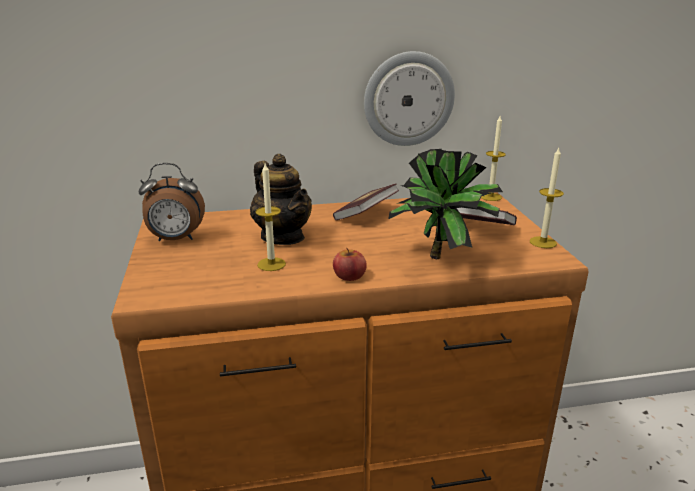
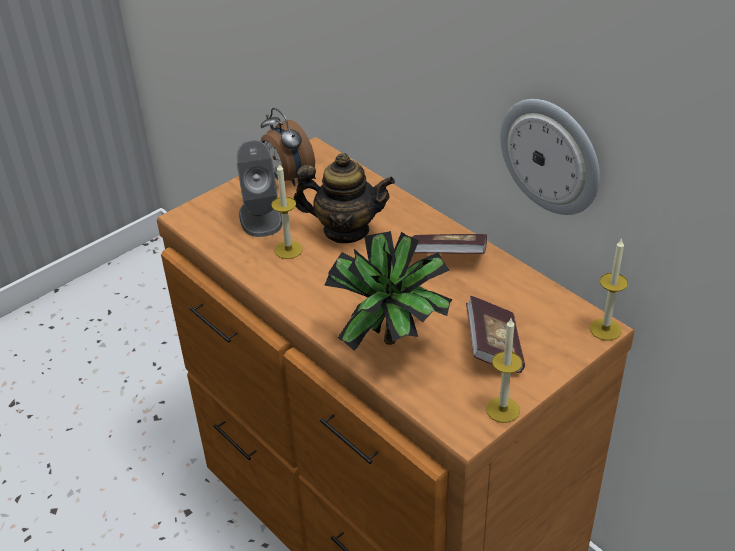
camera: 60 degrees right, 15 degrees up
(208, 264) = (260, 217): none -> grey speaker
(283, 237) = (346, 230): teapot -> teapot turned 105 degrees counterclockwise
(349, 275) = (305, 302): apple -> none

